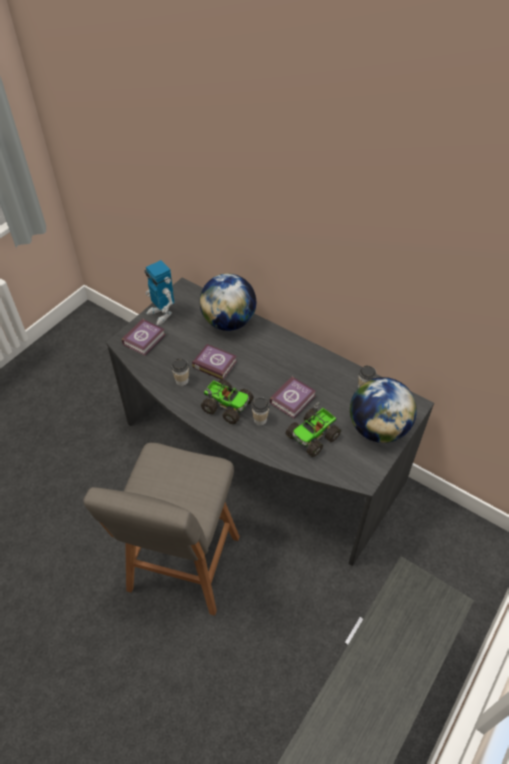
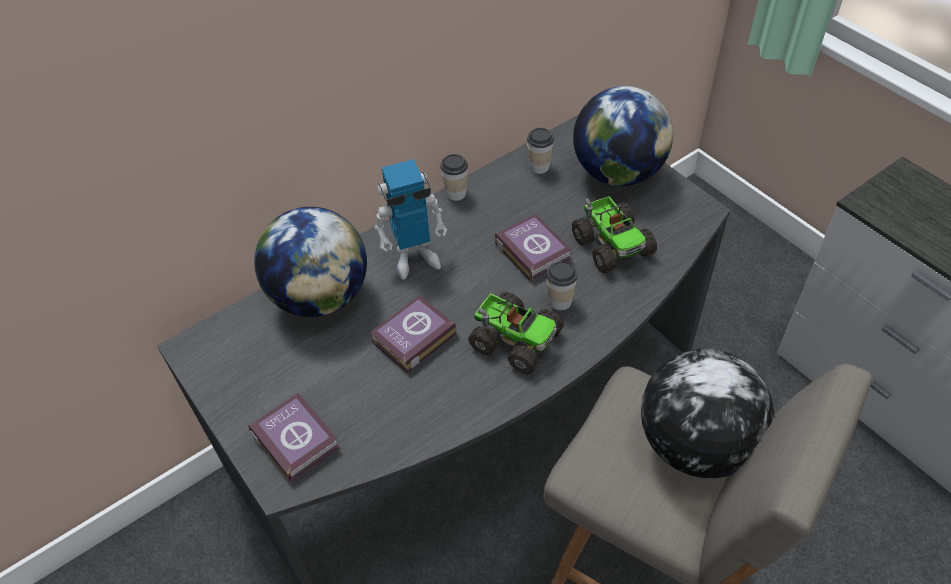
camera: 70 degrees left, 0 degrees up
(162, 314) = (241, 397): toy robot -> toy robot (415, 258)
(182, 381) = (432, 395): cup -> cup (456, 193)
(183, 500) = (694, 444): none -> globe
(227, 405) = (514, 339): toy truck -> toy truck turned 75 degrees clockwise

